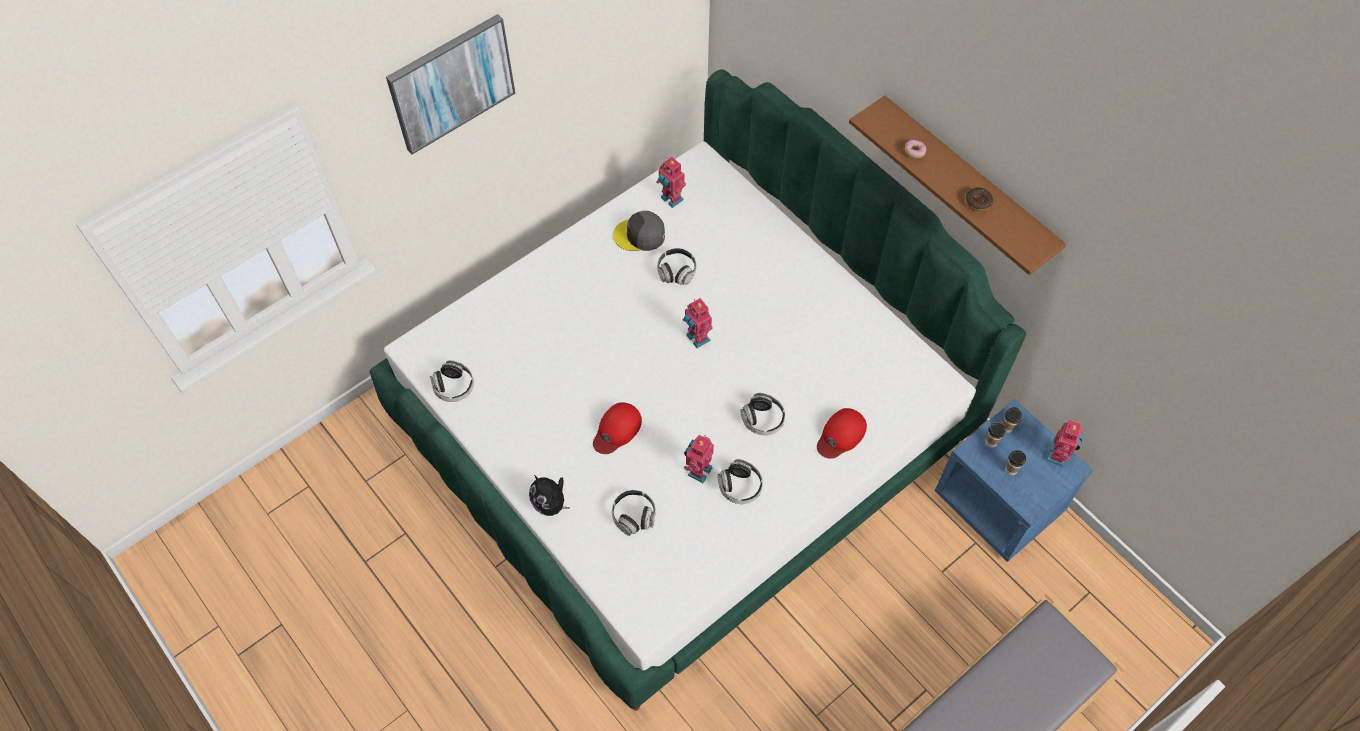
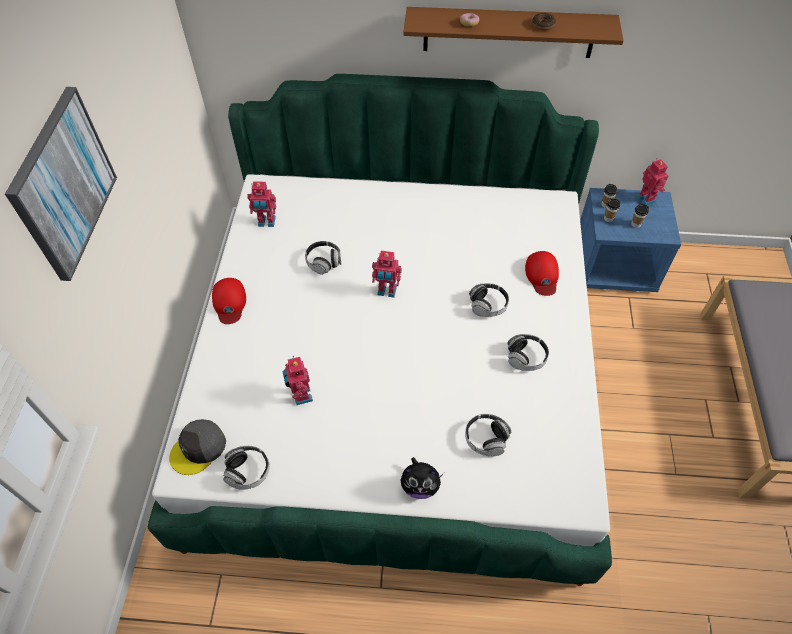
camera: 45 degrees left, 5 degrees down
(617, 430) = (405, 393): red cap -> red cap (229, 302)
(640, 235) = (271, 259): grey cap -> grey cap (198, 449)
(698, 470) = (489, 371): toy robot -> toy robot (300, 395)

